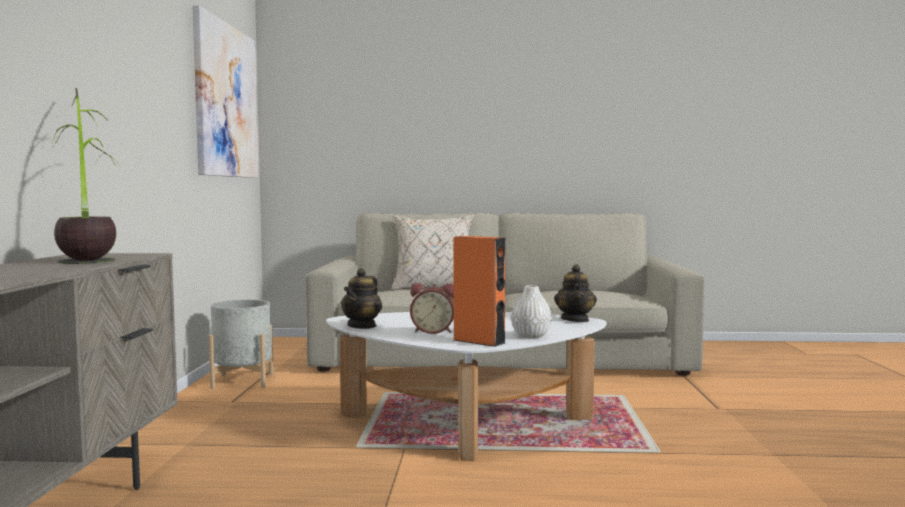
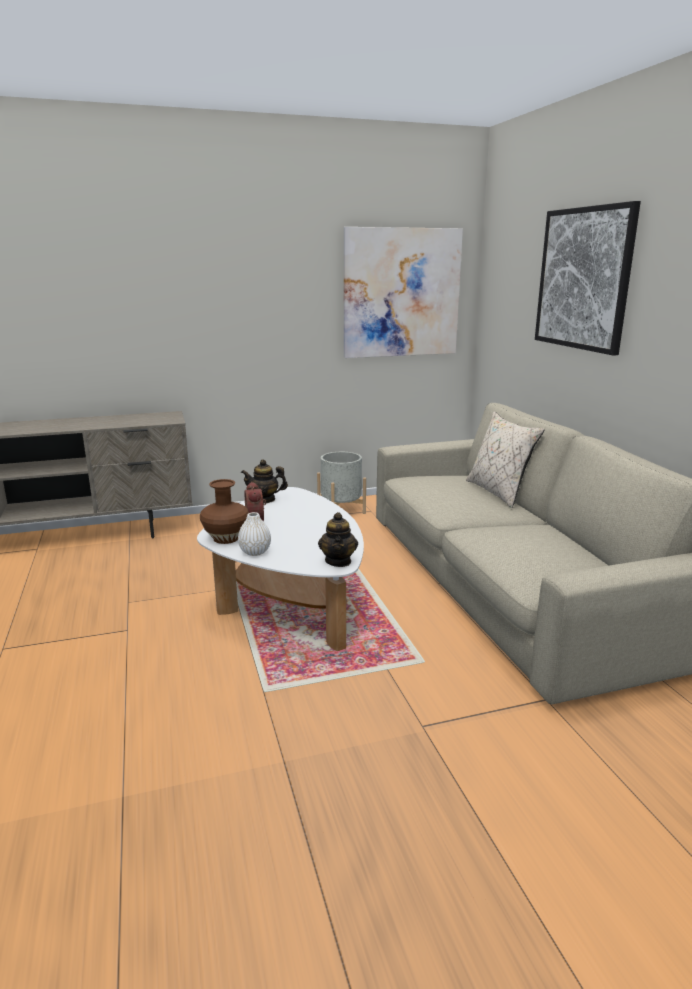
camera: 70 degrees right, 15 degrees up
(88, 258) = (148, 418): potted plant -> none
(444, 92) = (583, 279): none -> picture
(479, 341) = (226, 538): orange speaker -> brown vase
(575, 320) = (338, 561): teapot -> teapot turned 75 degrees counterclockwise

